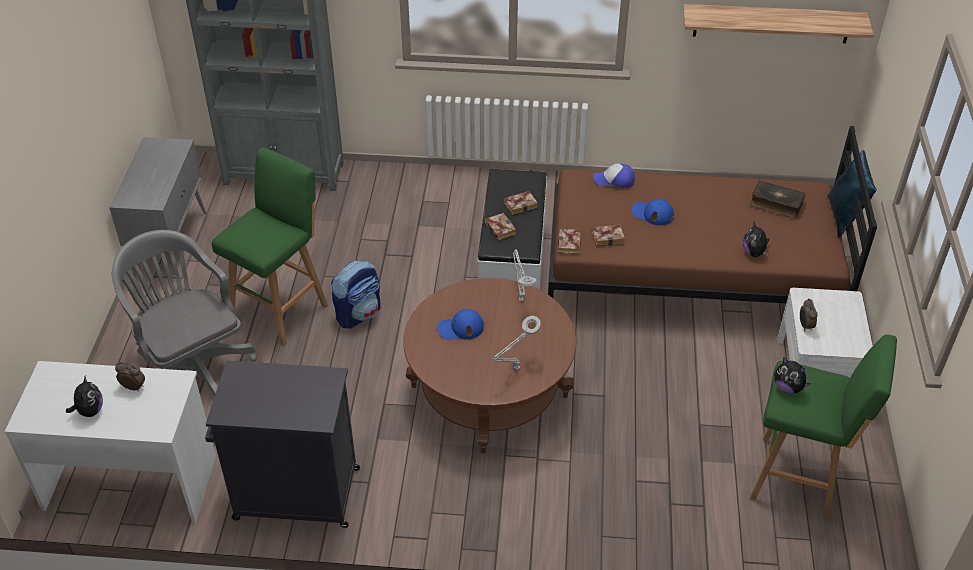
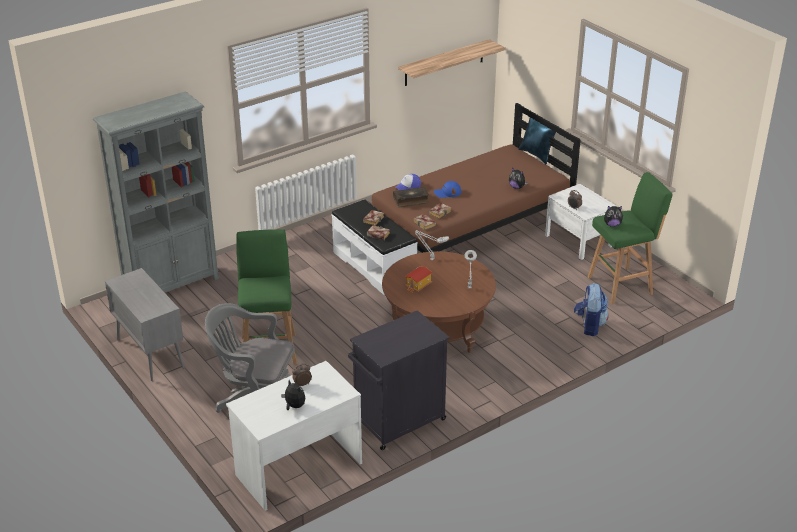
camera: 40 degrees left, 10 degrees down
(359, 314) = (319, 328): backpack -> backpack (589, 326)
(460, 328) = (418, 286): blue cap -> toy house
(776, 204) = (500, 162): book -> book (411, 200)

